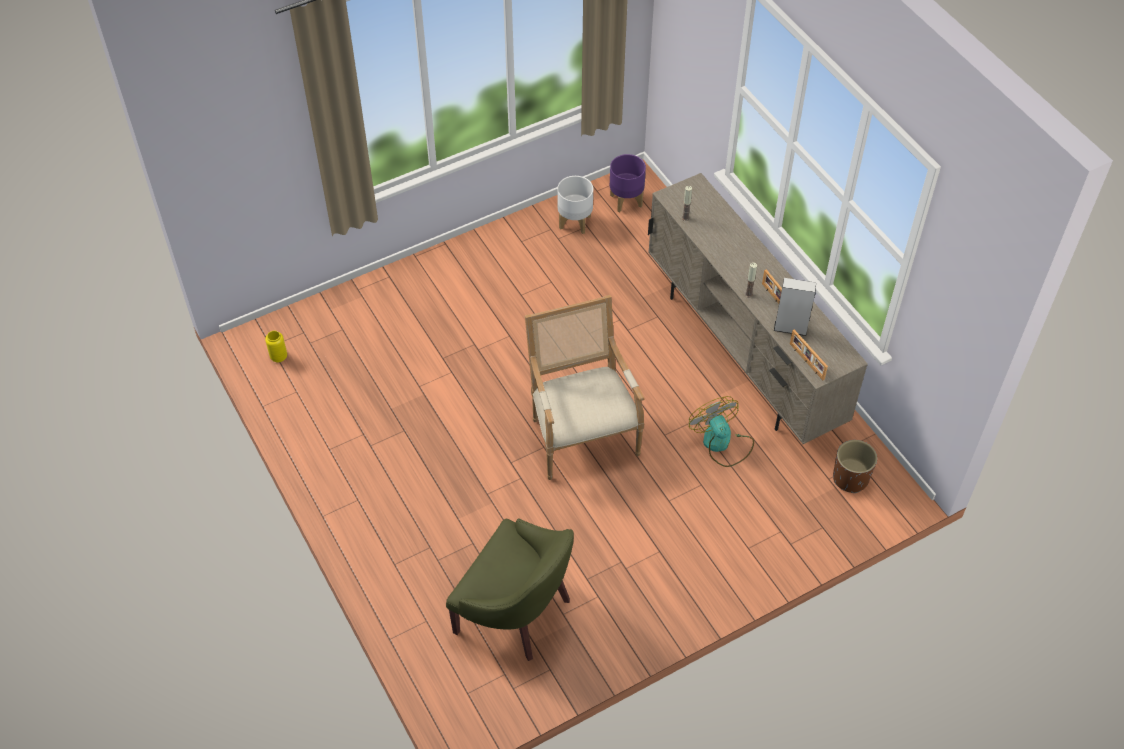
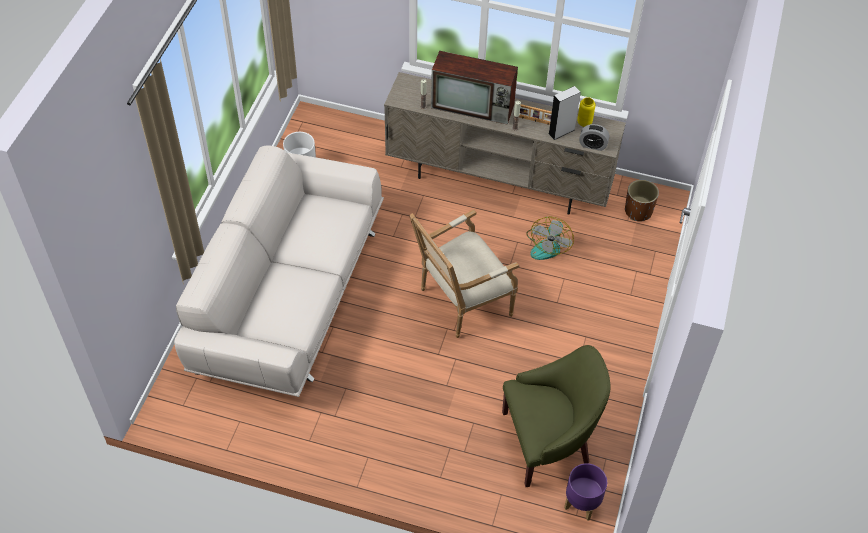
camera: 45 degrees left, 0 degrees up
(279, 357) = (198, 408): yellow vase -> yellow vase (584, 123)
(446, 318) = (288, 294): none -> white sofa
(581, 434) = (461, 303): armchair -> armchair turned 60 degrees counterclockwise
(626, 201) = (320, 135): purple planter -> purple planter (582, 504)
(721, 443) = (548, 245): fan -> fan turned 90 degrees counterclockwise
(733, 249) = (474, 106): none -> television
(806, 361) = (592, 145): picture frame -> alarm clock

